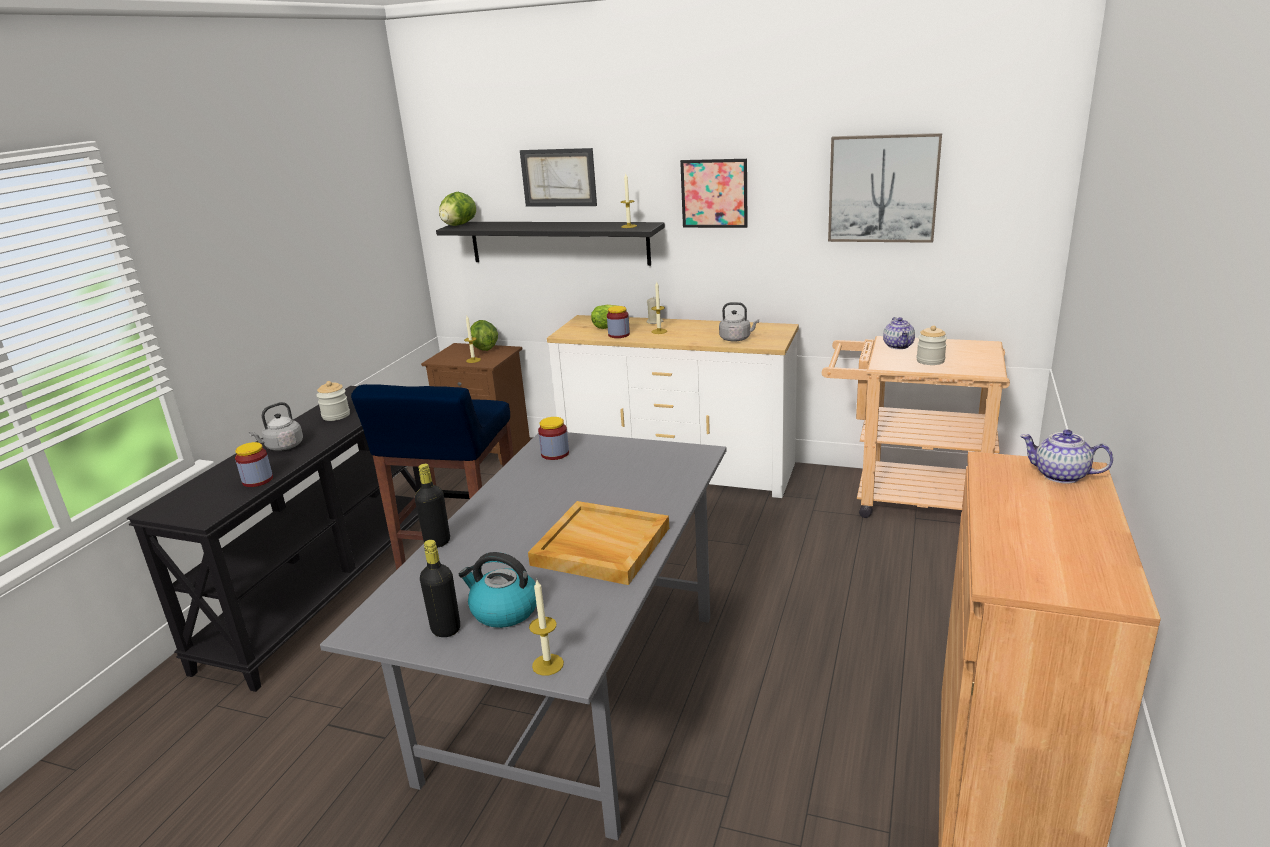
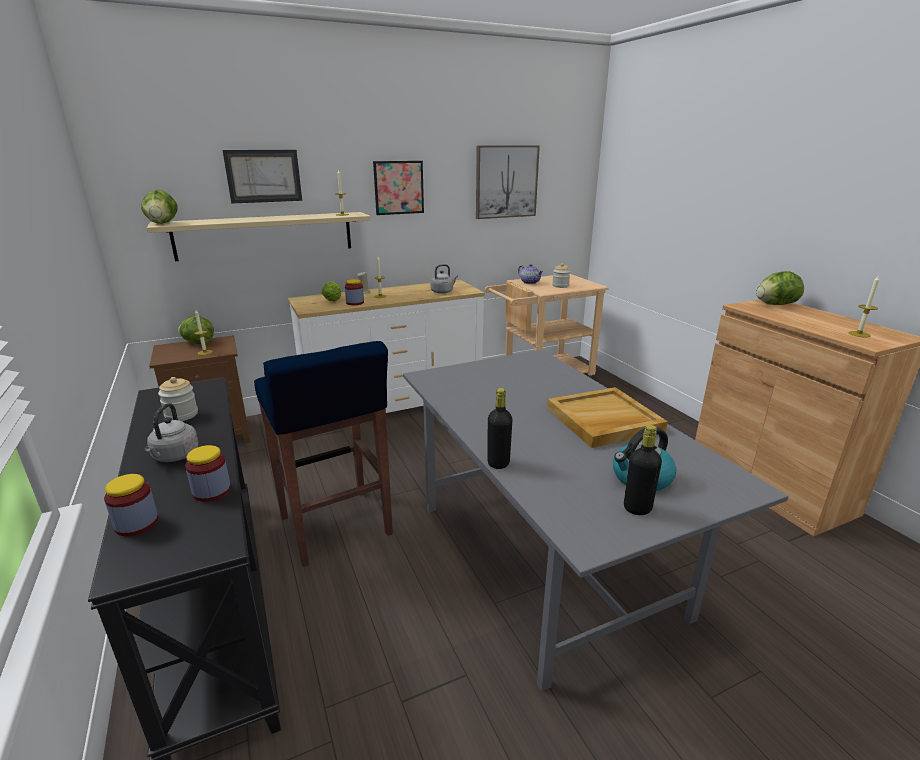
camera: 45 degrees left, 0 degrees up
(548, 664) = (733, 492): candle -> candle (859, 334)
(555, 454) = (449, 383): jar -> jar (137, 524)
(558, 242) = (265, 235): black shelf -> beige shelf
(1060, 475) = (775, 304): teapot -> lettuce

